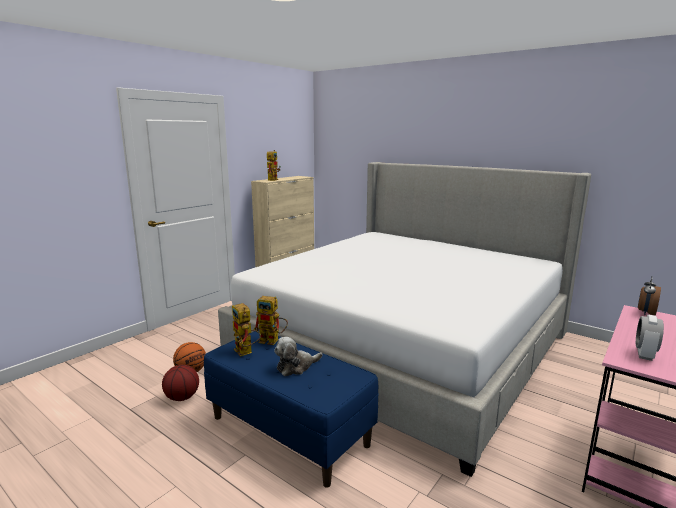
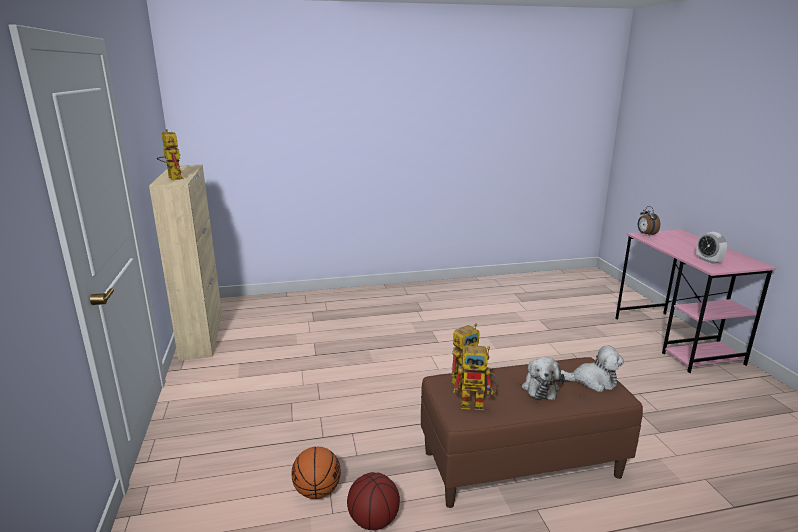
camera: 50 degrees left, 5 degrees up
(290, 430) = (521, 463): blue bench -> brown bench
(334, 384) = (593, 381): none -> plush toy
(404, 345) = (442, 337): bed -> none

